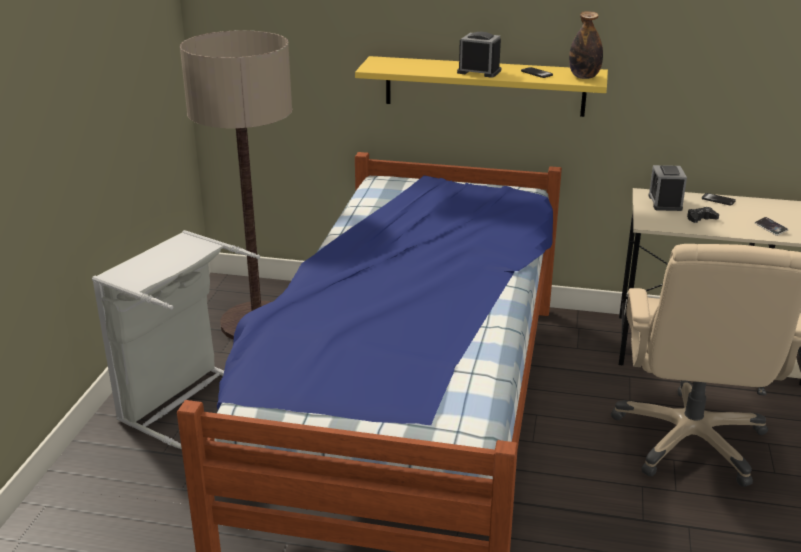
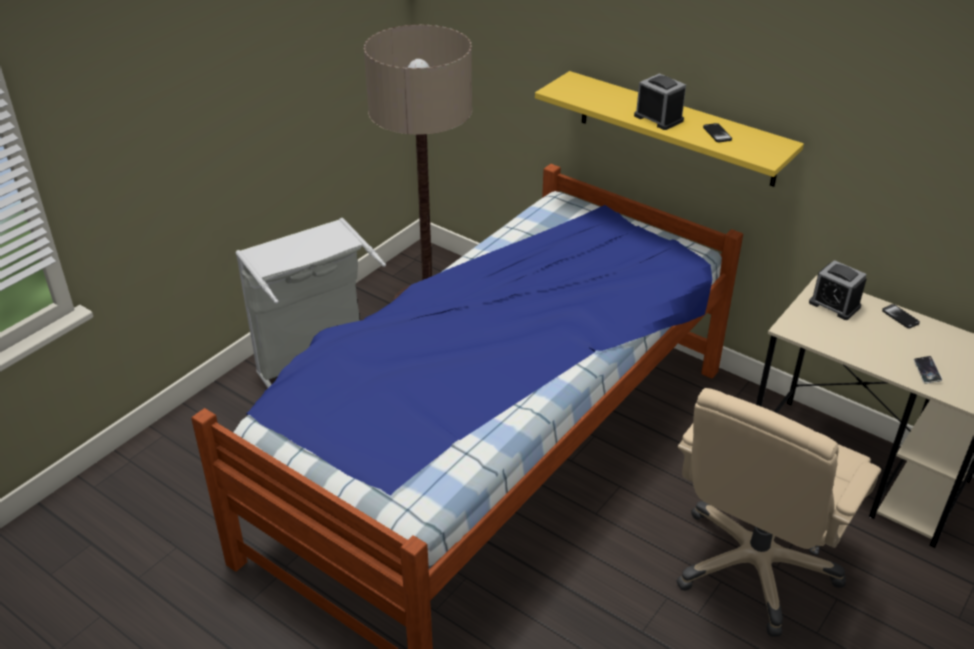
camera: 25 degrees right, 10 degrees up
(584, 77) = (764, 150): bottle -> none
(665, 202) = (834, 305): alarm clock -> alarm clock turned 75 degrees counterclockwise
(701, 219) = (856, 337): black game controller -> none

